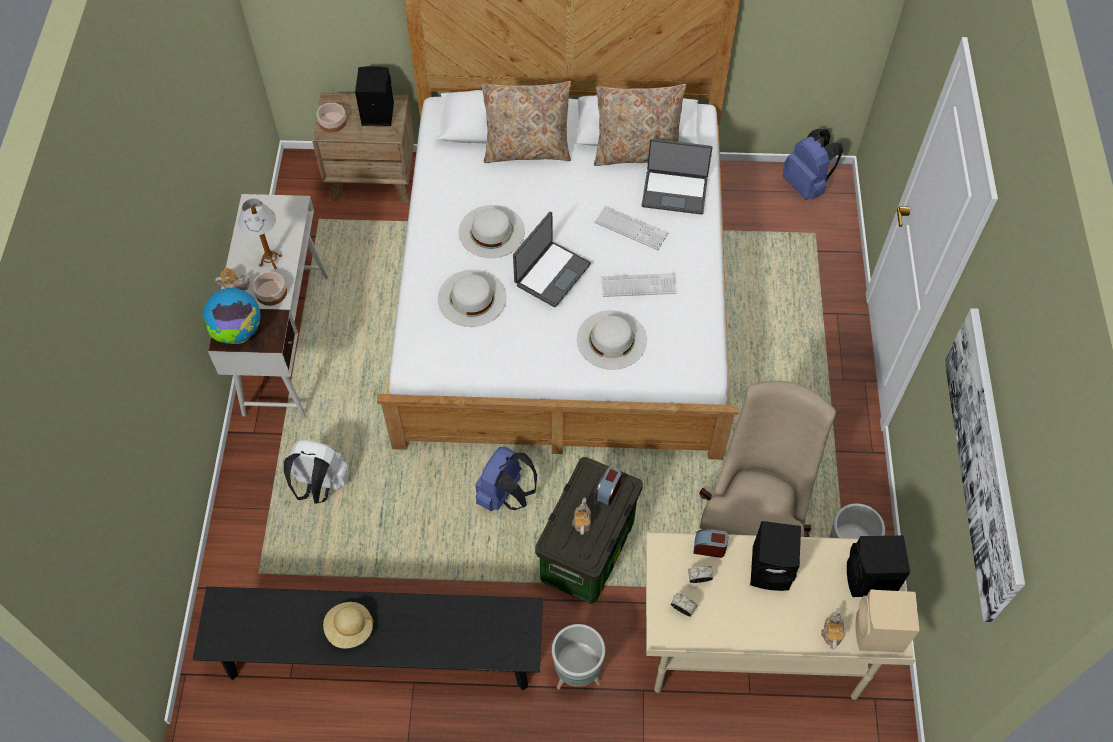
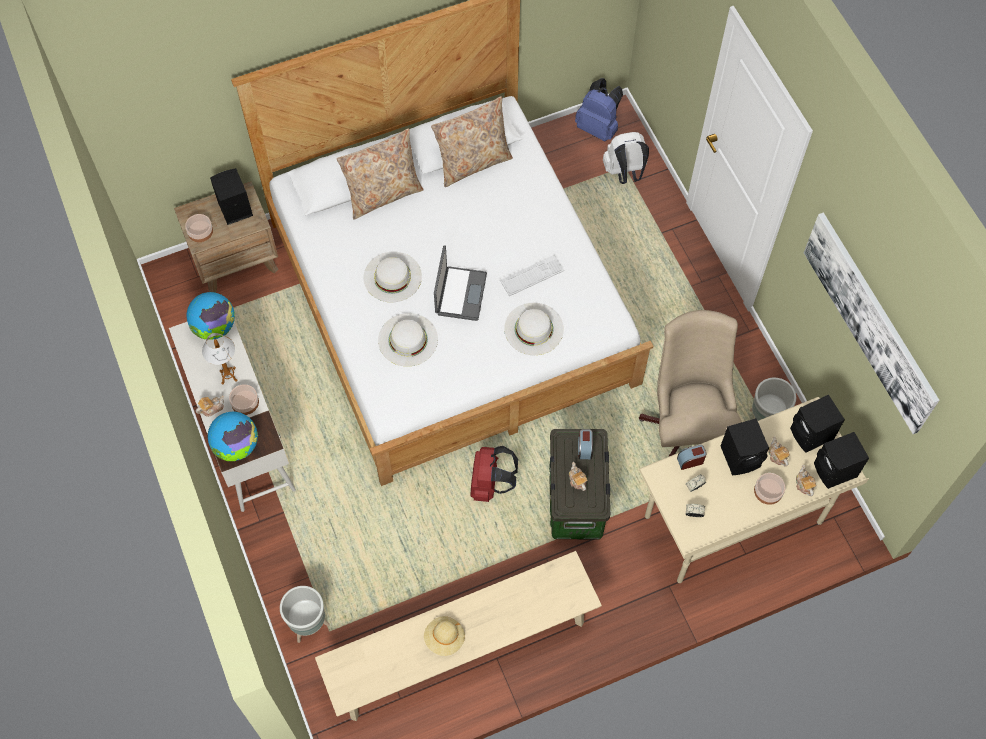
camera: 25 degrees left, 5 degrees up
(285, 210) = (215, 327): none -> globe
(320, 485) = (339, 540): white backpack -> white backpack (625, 173)
(380, 656) = (460, 650): black bench -> beige bench
(505, 495) = (490, 484): blue backpack -> red backpack
(576, 674) = (614, 596): grey planter -> grey planter (308, 625)
(631, 228) = (501, 230): keyboard -> none
(674, 192) = (520, 185): laptop -> none
(784, 621) = (768, 491): none -> bowl
(815, 586) = (777, 456): none -> teapot
(878, 634) = (835, 471): beige speaker -> black speaker

